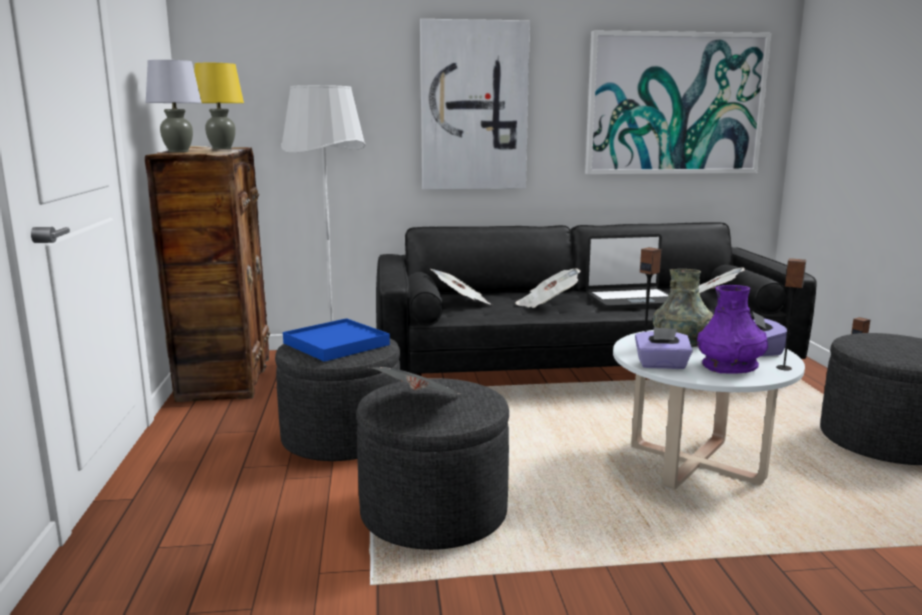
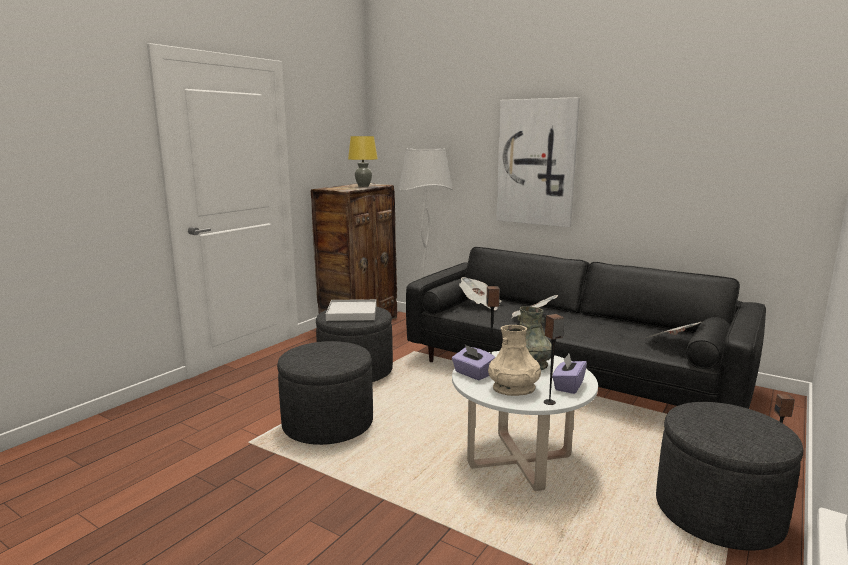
camera: 40 degrees right, 0 degrees up
(178, 151) = (331, 187): grey table lamp -> none
(336, 344) = (352, 313): blue tray -> white tray
(419, 406) = (310, 355): newspaper -> none
(632, 299) = (603, 329): laptop -> none
(675, 104) = (710, 165): picture -> none
(729, 366) = (514, 389): purple vase -> beige vase

